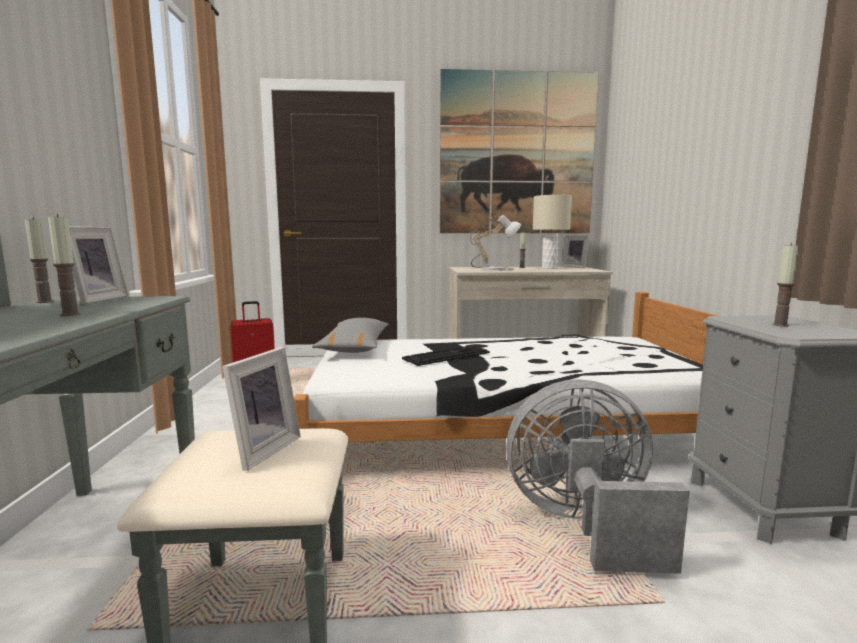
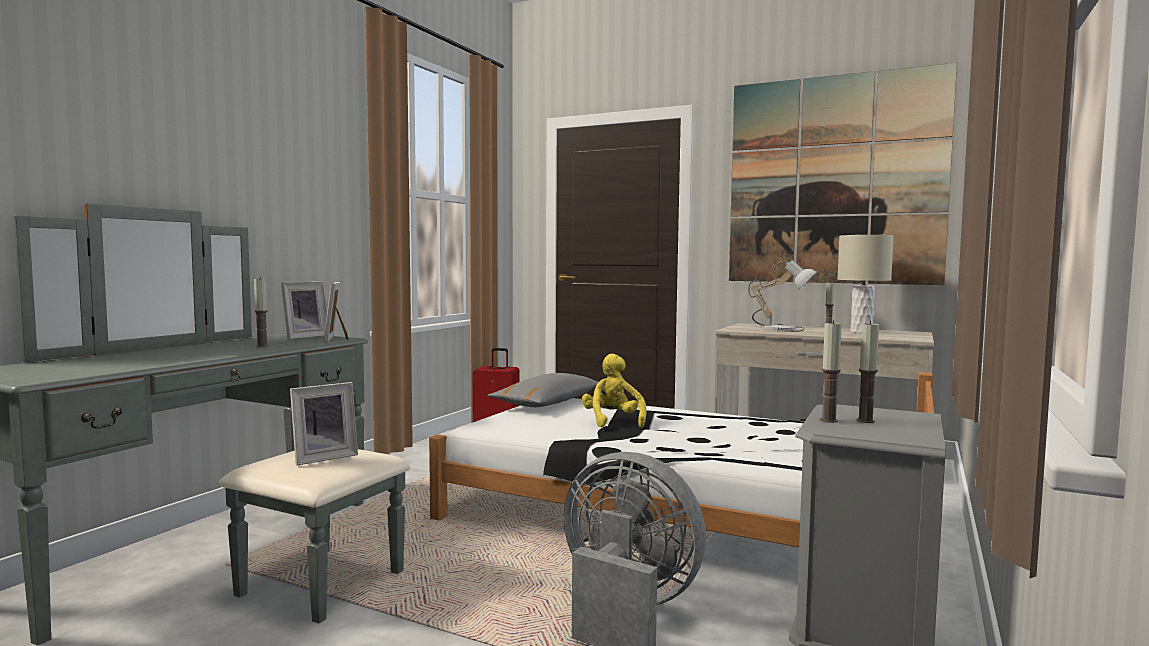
camera: 30 degrees right, 5 degrees down
(45, 302) = (274, 336): candle -> candle (829, 420)
(447, 355) = (613, 421): keyboard -> yellow plush toy
(575, 267) = (910, 332): picture frame -> picture frame (337, 339)

